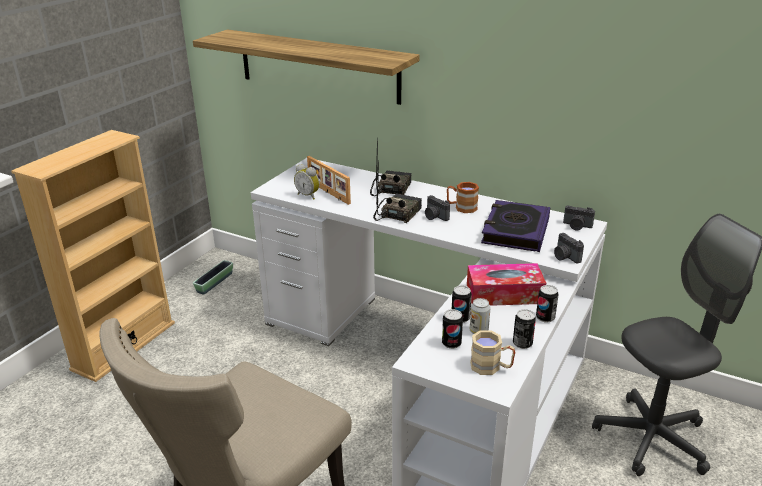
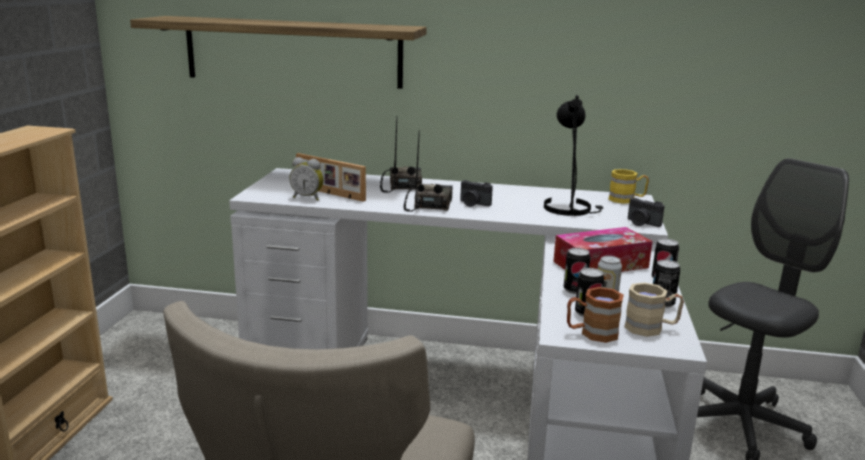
camera: 20 degrees left, 10 degrees down
(215, 283) = (151, 347): planter -> none
(461, 207) = (495, 195): brown mug -> brown mug (591, 333)
(515, 231) = (570, 208): book -> black table lamp
(577, 226) = (627, 200): camera -> yellow mug

